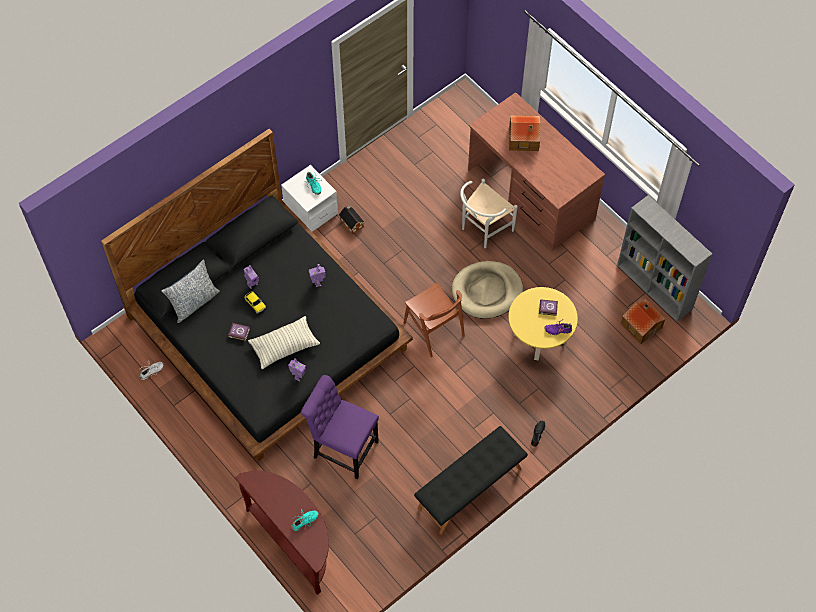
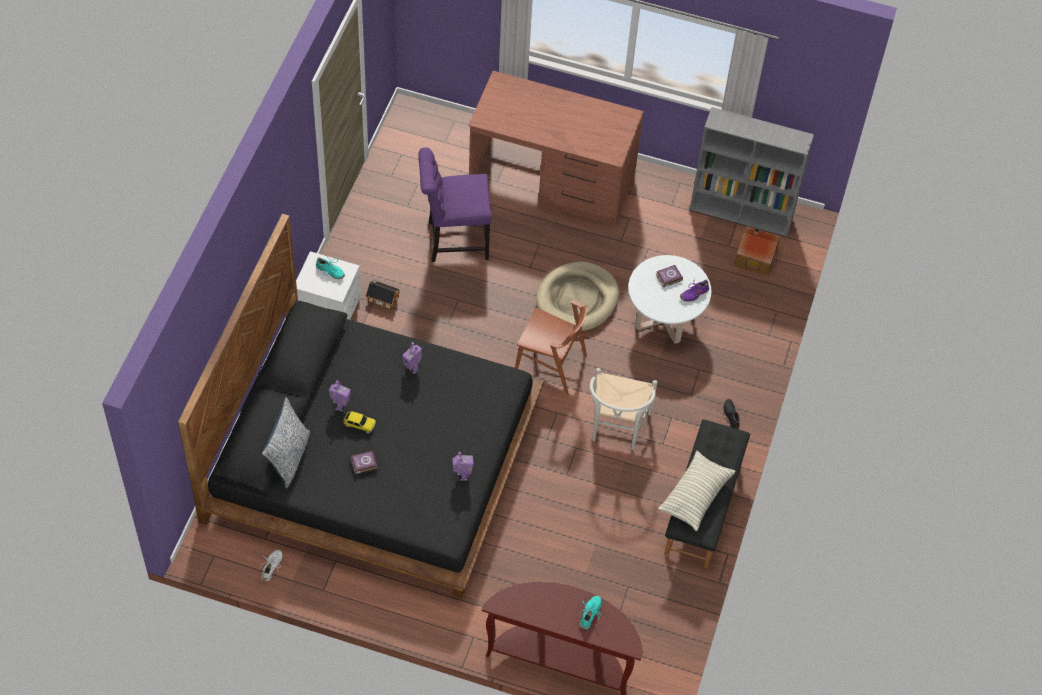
camera: 35 degrees left, 5 degrees down
(284, 346) = (424, 452): pillow -> pillow (695, 496)
(342, 448) = (542, 536): purple chair -> purple chair (454, 240)
(483, 230) = (528, 239): white chair -> white chair (616, 429)
(524, 139) = (537, 113): toy house -> none
(539, 338) = (664, 319): yellow coffee table -> white coffee table

